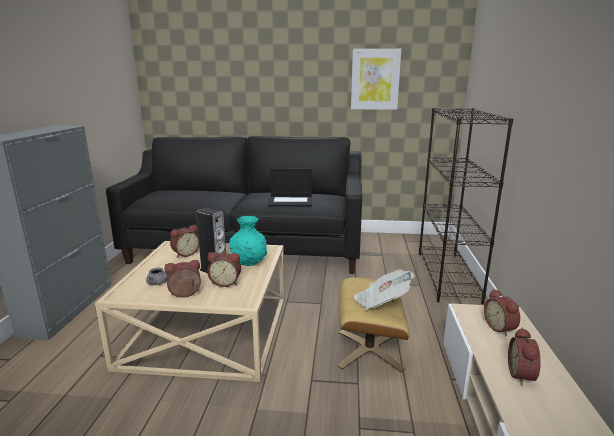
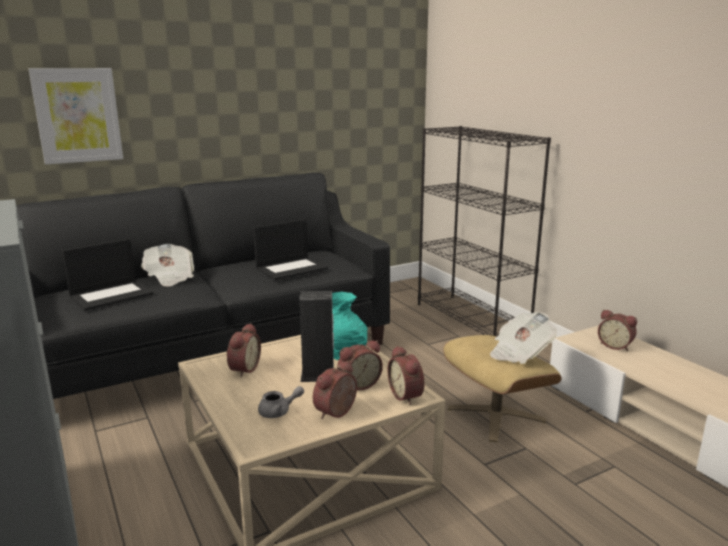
camera: 35 degrees left, 0 degrees up
(177, 196) = (112, 295): none -> laptop
(219, 193) = (169, 277): none -> newspaper
(375, 79) = (329, 94): picture -> picture (78, 115)
(523, 375) = (675, 376): alarm clock -> alarm clock (407, 395)

